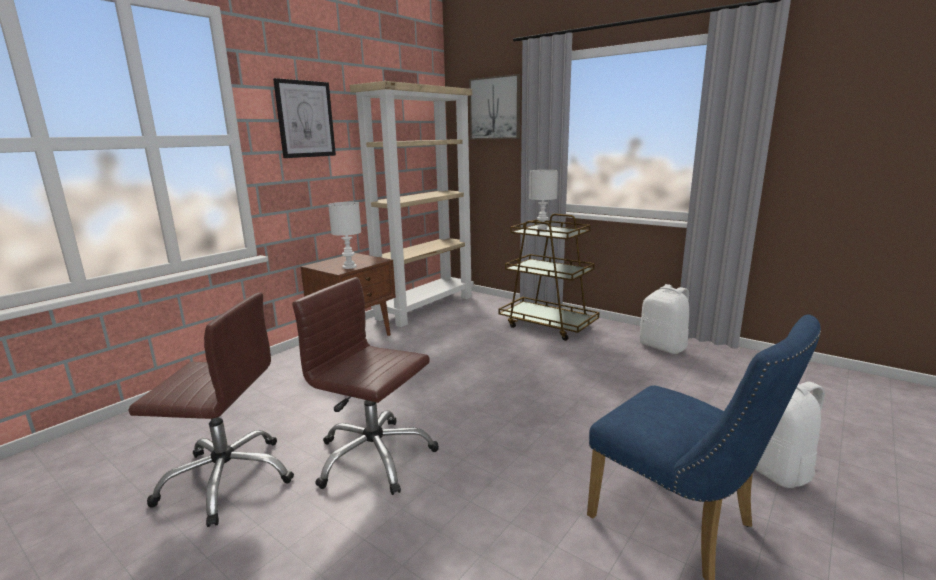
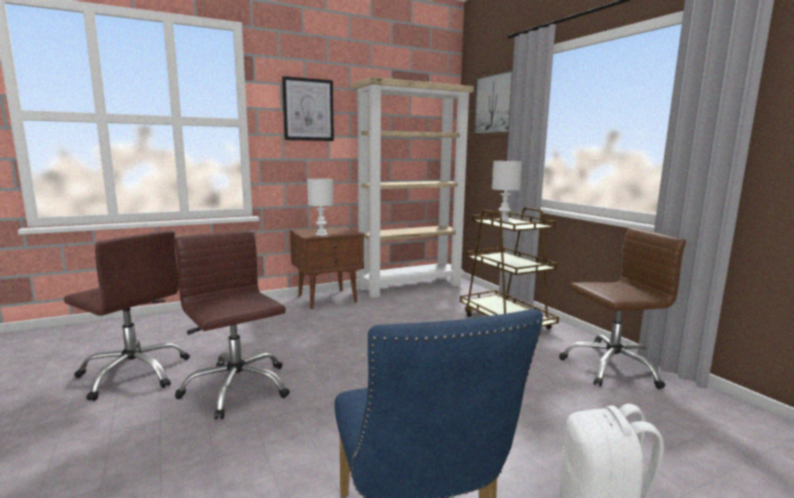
camera: 25 degrees right, 5 degrees down
(663, 347) = (612, 367): white backpack -> brown office chair

